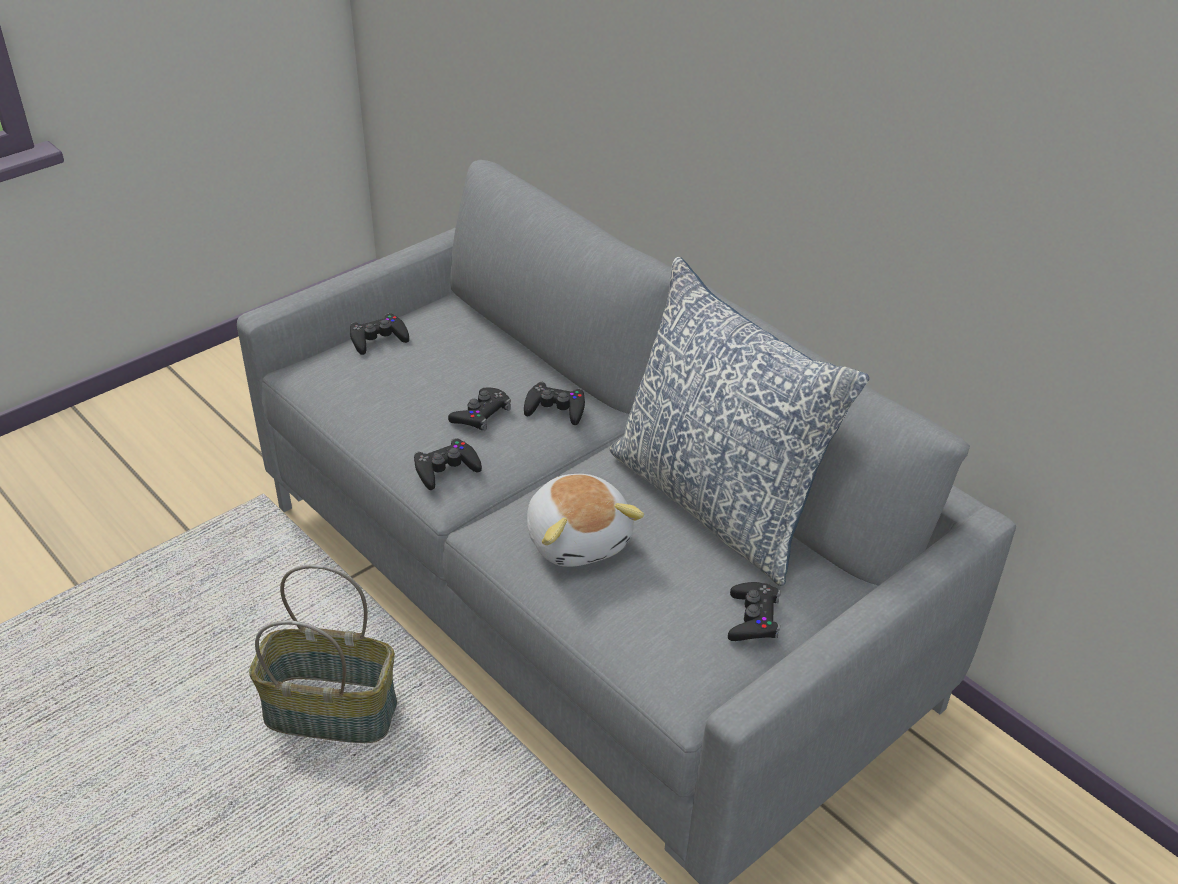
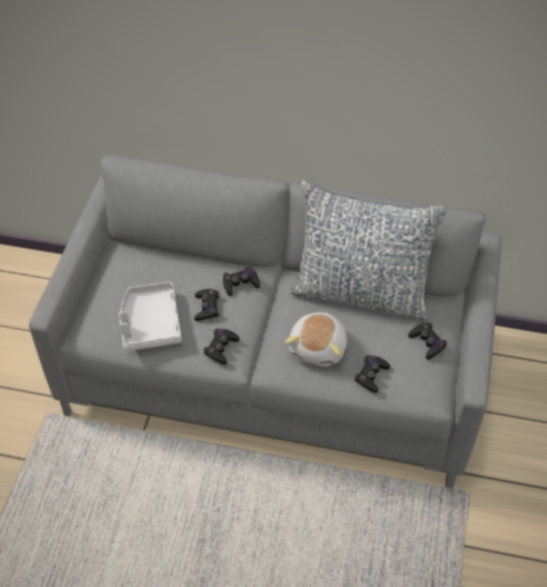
camera: 35 degrees left, 10 degrees up
(332, 710) = (204, 504): basket -> none
(378, 339) = (106, 292): black game controller -> black game controller (371, 376)
(390, 397) = (150, 323): none -> grey tray
(579, 539) = (319, 348): plush toy -> plush toy turned 75 degrees clockwise

